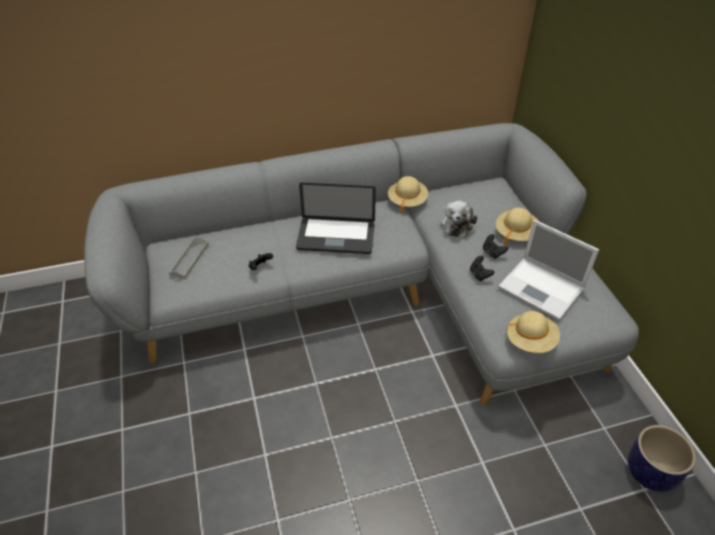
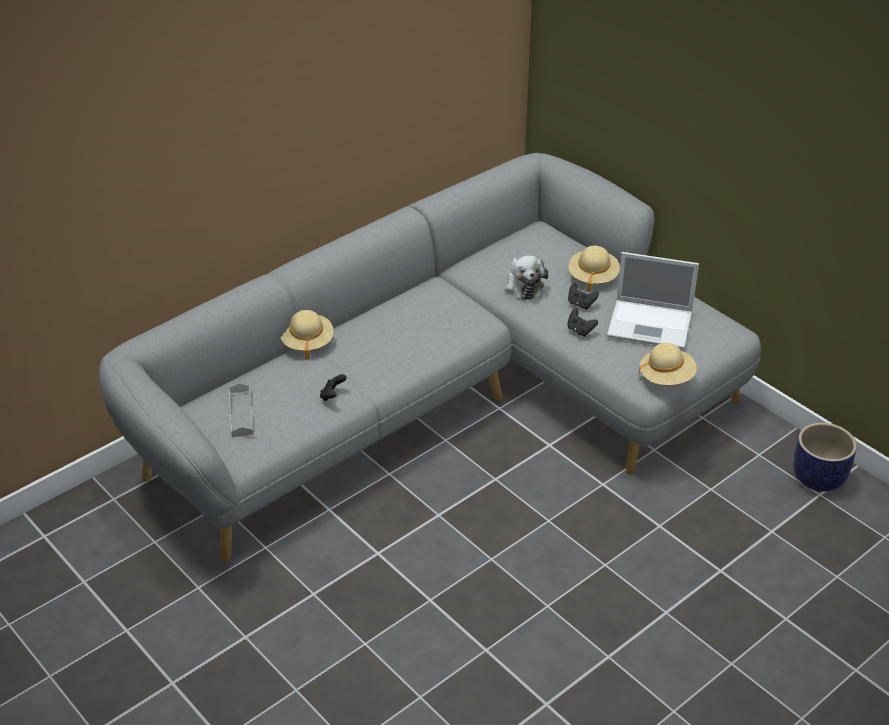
camera: 25 degrees left, 5 degrees down
(336, 237) = (396, 338): laptop -> none
(407, 200) = (449, 276): beige hat -> beige hat (307, 342)

